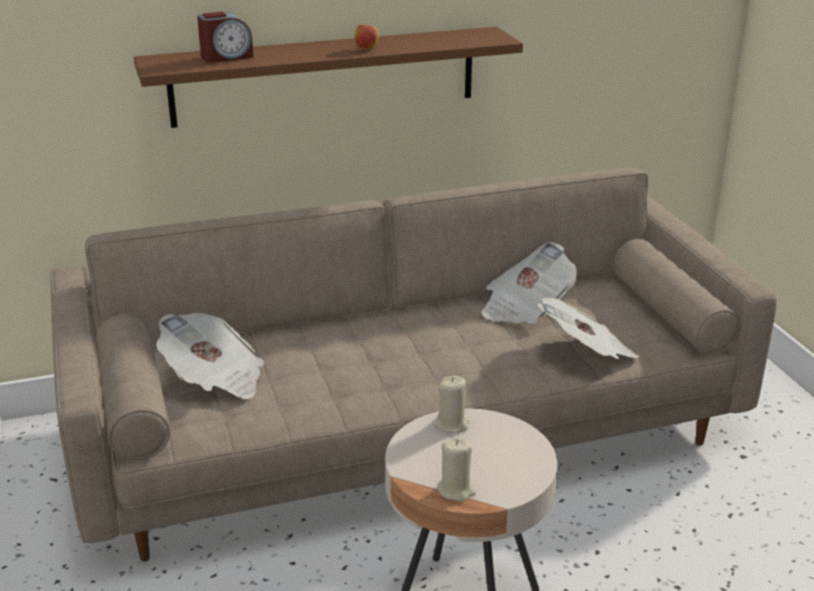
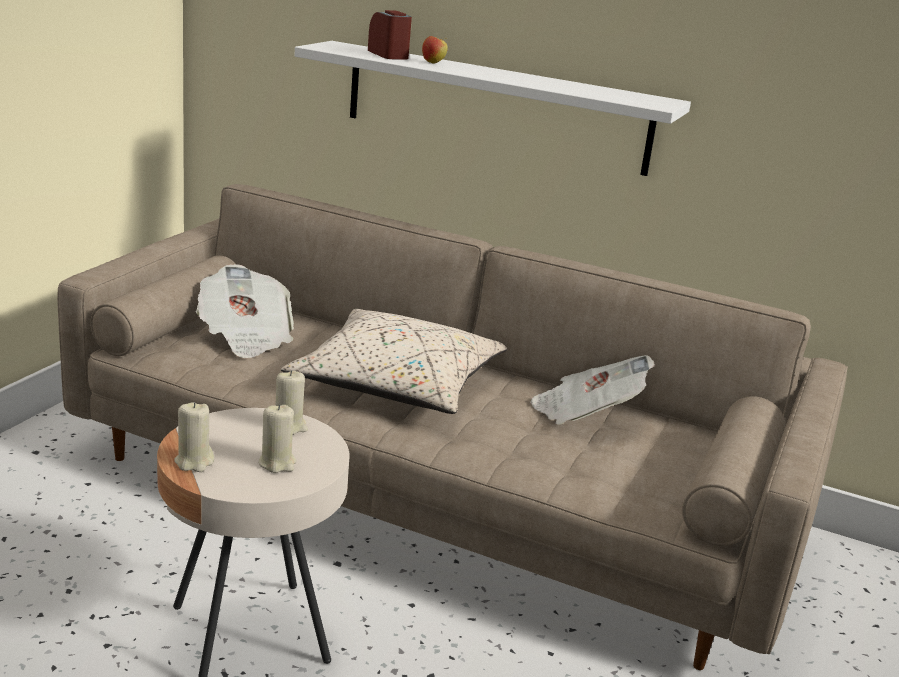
camera: 40 degrees right, 5 degrees down
(226, 57) = (389, 55): alarm clock -> alarm clock turned 135 degrees counterclockwise
(325, 76) = (495, 107): brown shelf -> white shelf
(366, 49) = (512, 79): apple -> apple (433, 63)
(385, 354) = (397, 384): none -> beige pillow
(500, 455) = (277, 463): none -> beige candle
(586, 353) = (569, 471): newspaper -> none

